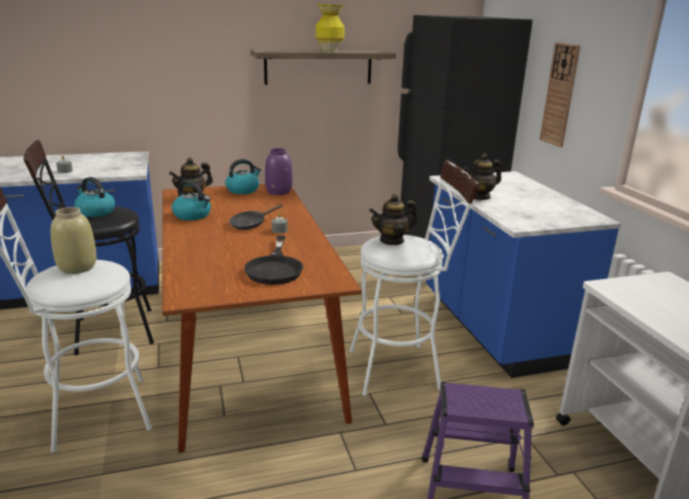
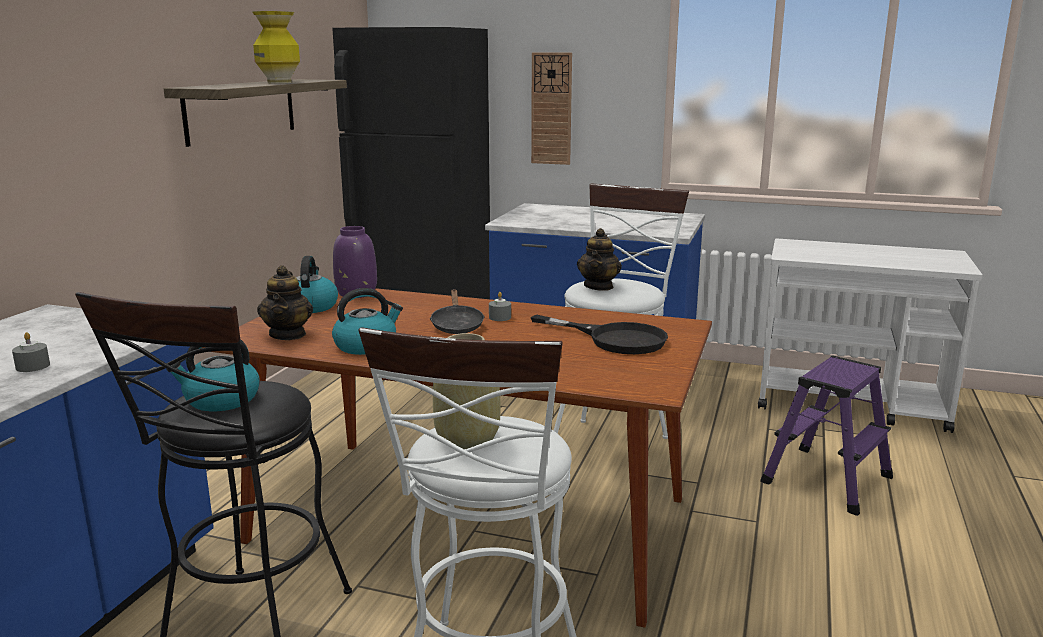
camera: 55 degrees left, 5 degrees down
(479, 196) = (581, 226): teapot -> none

